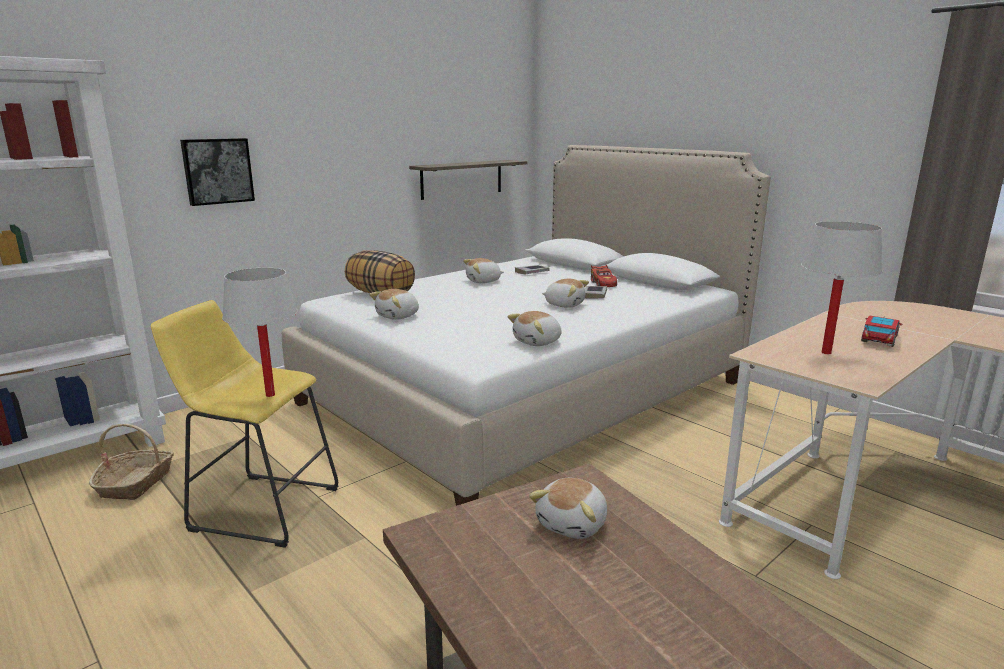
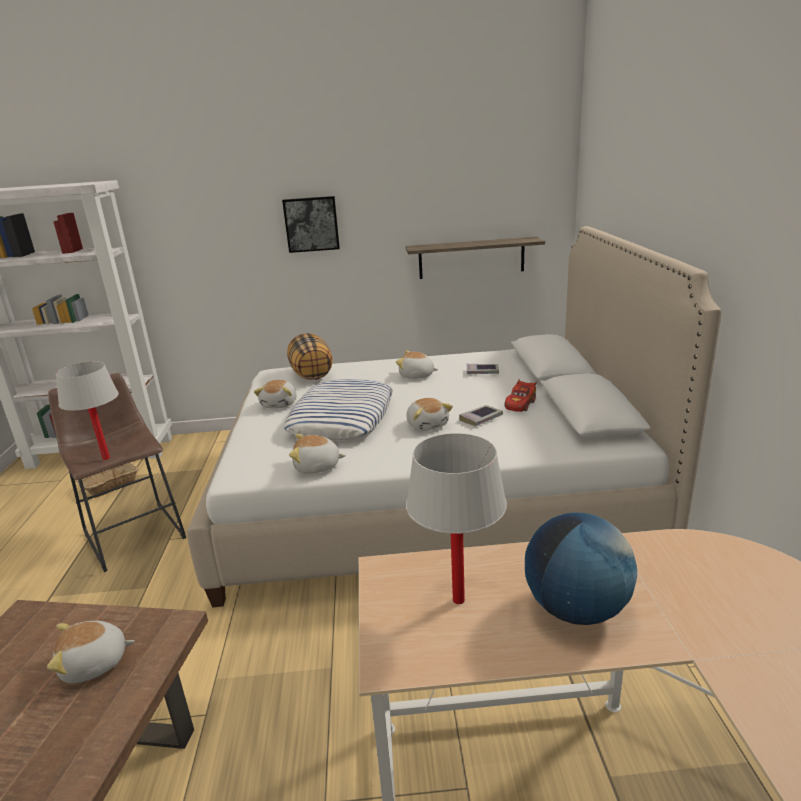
camera: 40 degrees right, 5 degrees up
(217, 171) = (219, 254): picture -> picture (311, 224)
(259, 507) = (133, 532): yellow stool -> brown stool
(398, 316) = (280, 404): plush toy -> plush toy turned 75 degrees counterclockwise
(483, 314) = (342, 418): none -> pillow
(879, 339) = (576, 609): toy car -> globe

